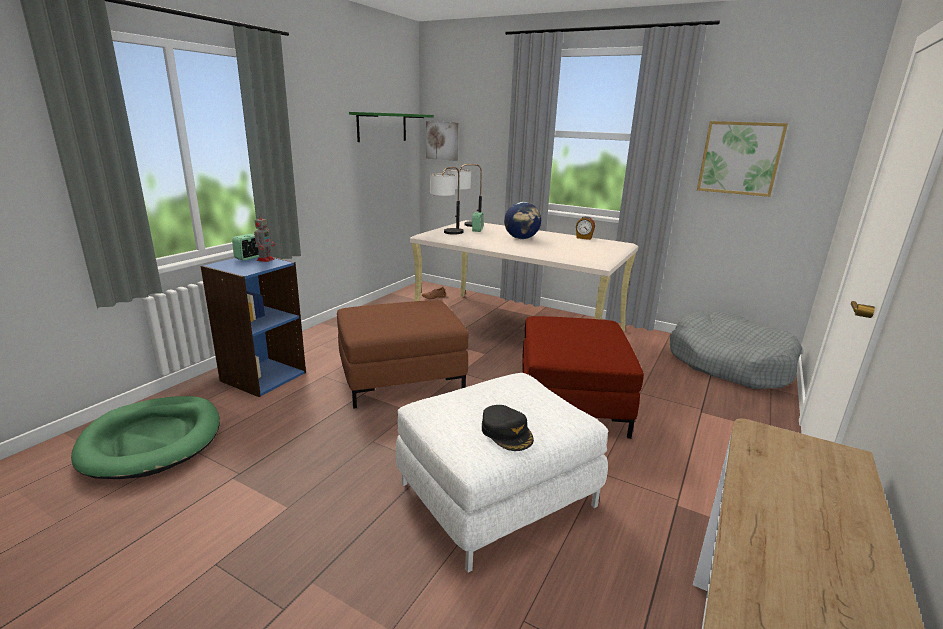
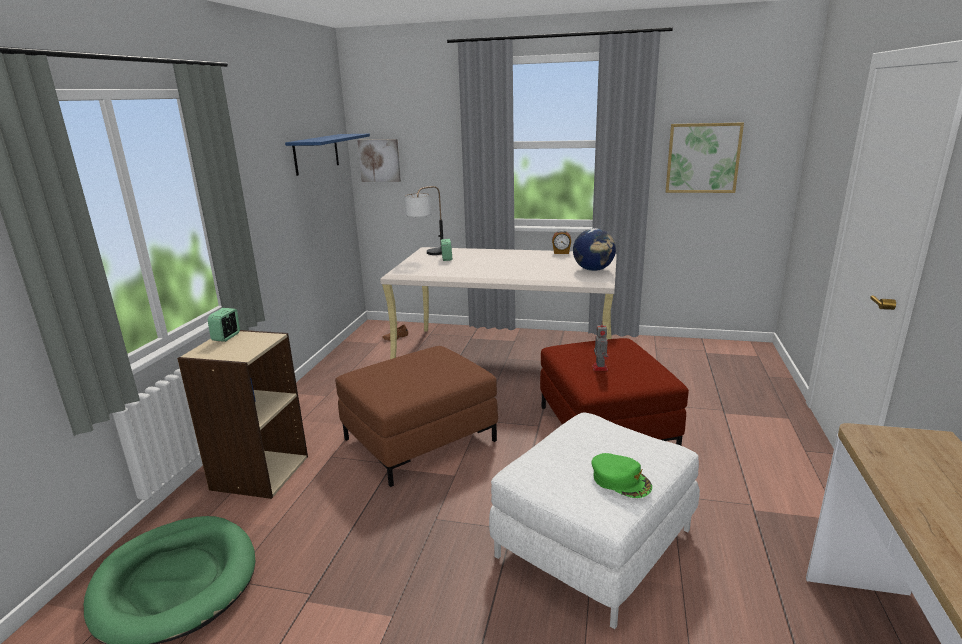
camera: 15 degrees left, 0 degrees up
(263, 376) = (259, 472): blue bookcase -> beige bookcase
(266, 259) = (250, 336): toy robot -> toy robot (599, 367)
(382, 127) = (316, 154): green shelf -> blue shelf
(447, 233) = (419, 268): table lamp -> none
(507, 432) = (621, 480): black cap -> green cap
(521, 238) = (501, 262): globe -> globe (593, 270)
(729, 363) = (721, 358): grey dog bed -> none

